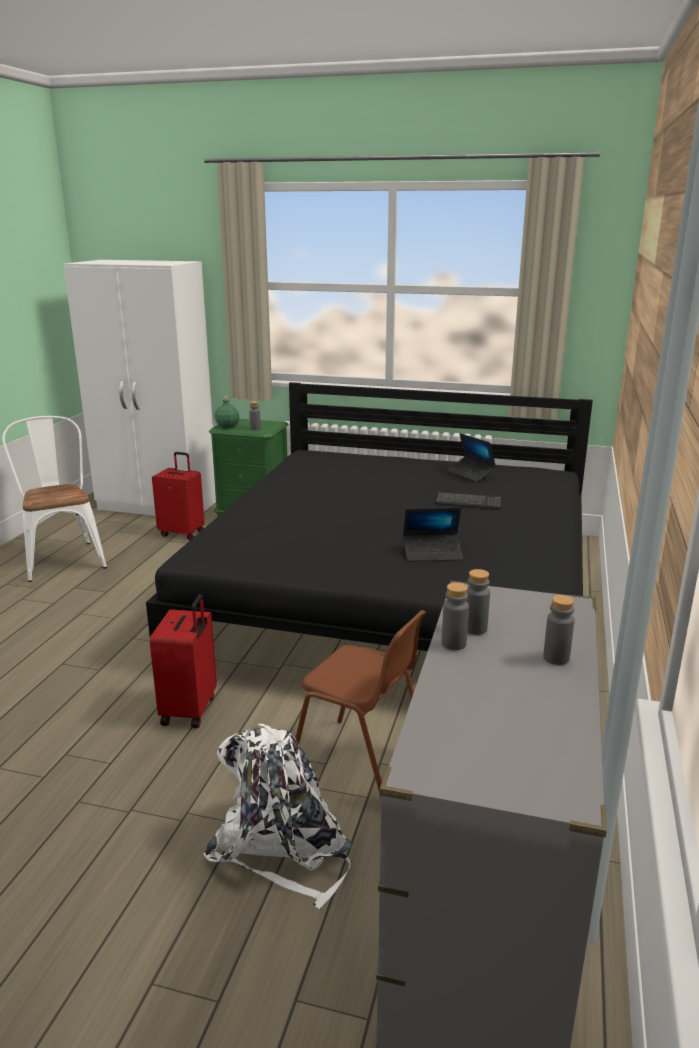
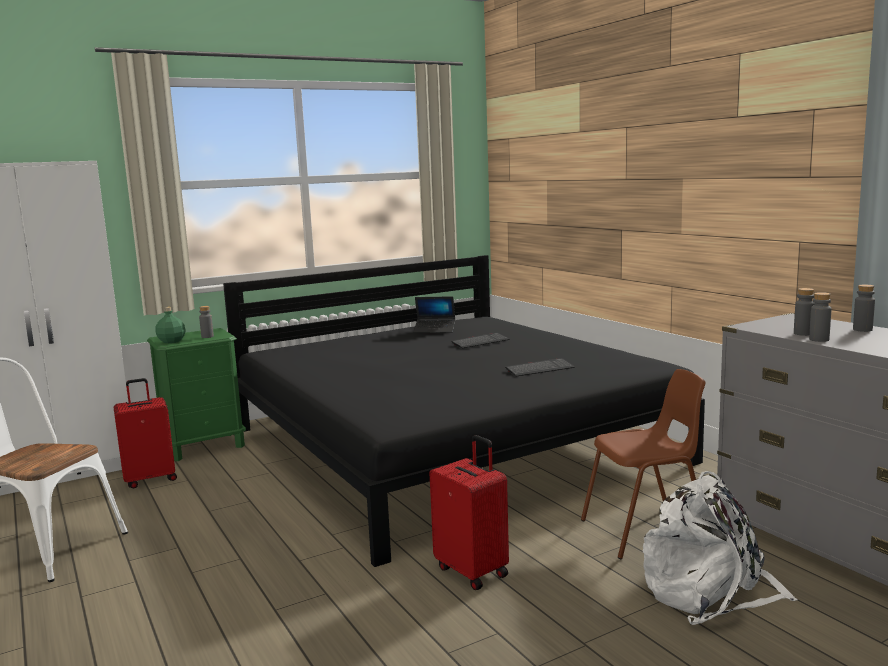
camera: 45 degrees left, 10 degrees down
(432, 553) = (539, 369): laptop -> keyboard

